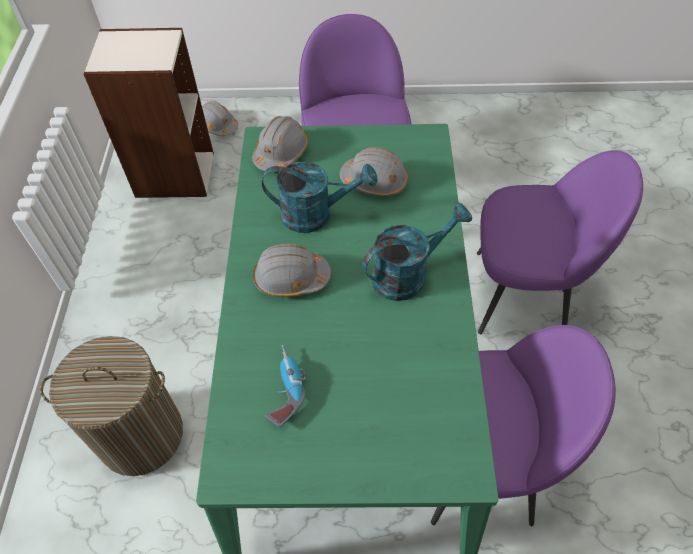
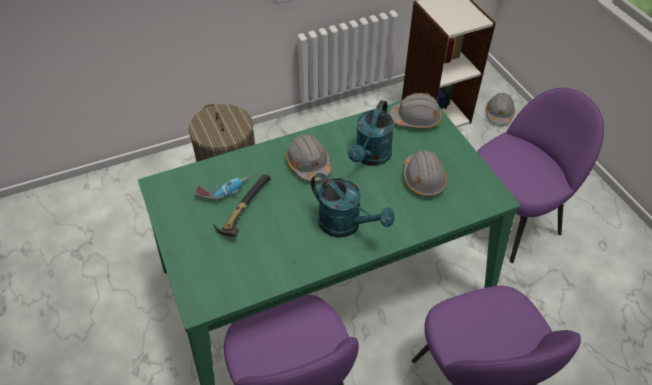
camera: 65 degrees right, 5 degrees down
(316, 214) = (370, 157): turquoise watering can -> turquoise watering can turned 45 degrees clockwise
(333, 377) = (242, 211): none -> hammer

